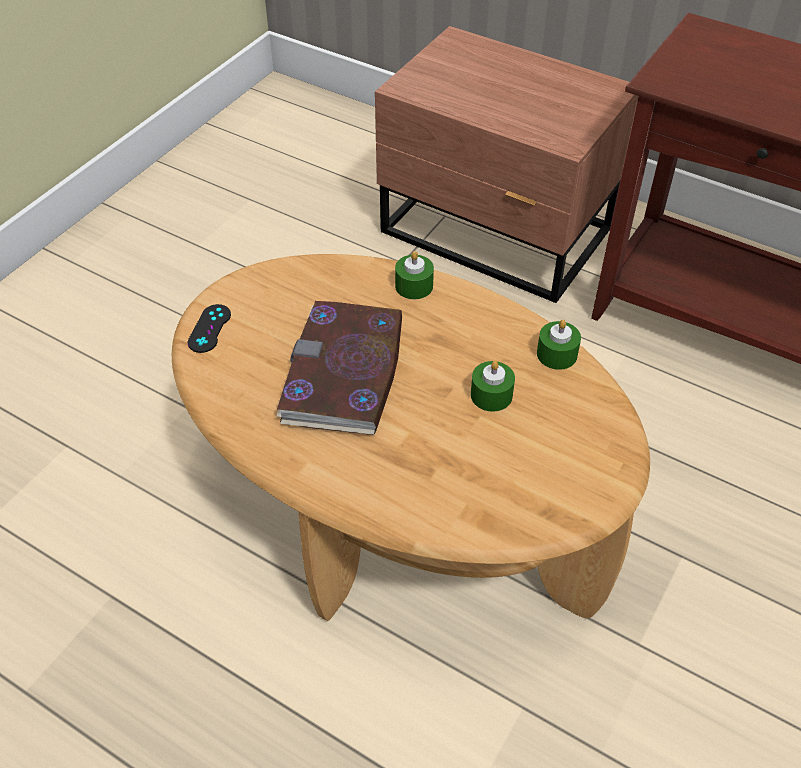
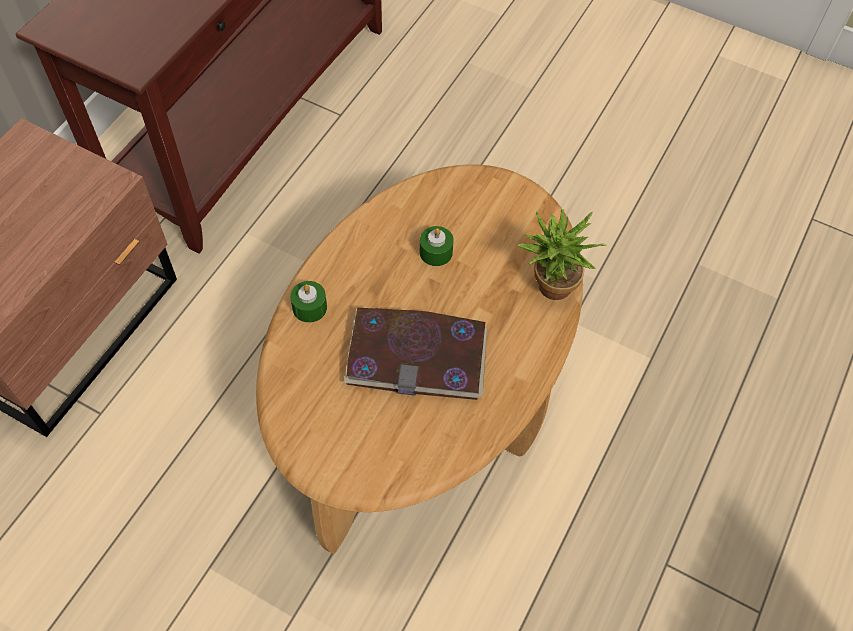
camera: 95 degrees left, 10 degrees up
(209, 328) = (367, 474): black game controller -> none
(433, 510) = (549, 290): none -> potted plant
(557, 354) = (390, 208): green candle -> none

